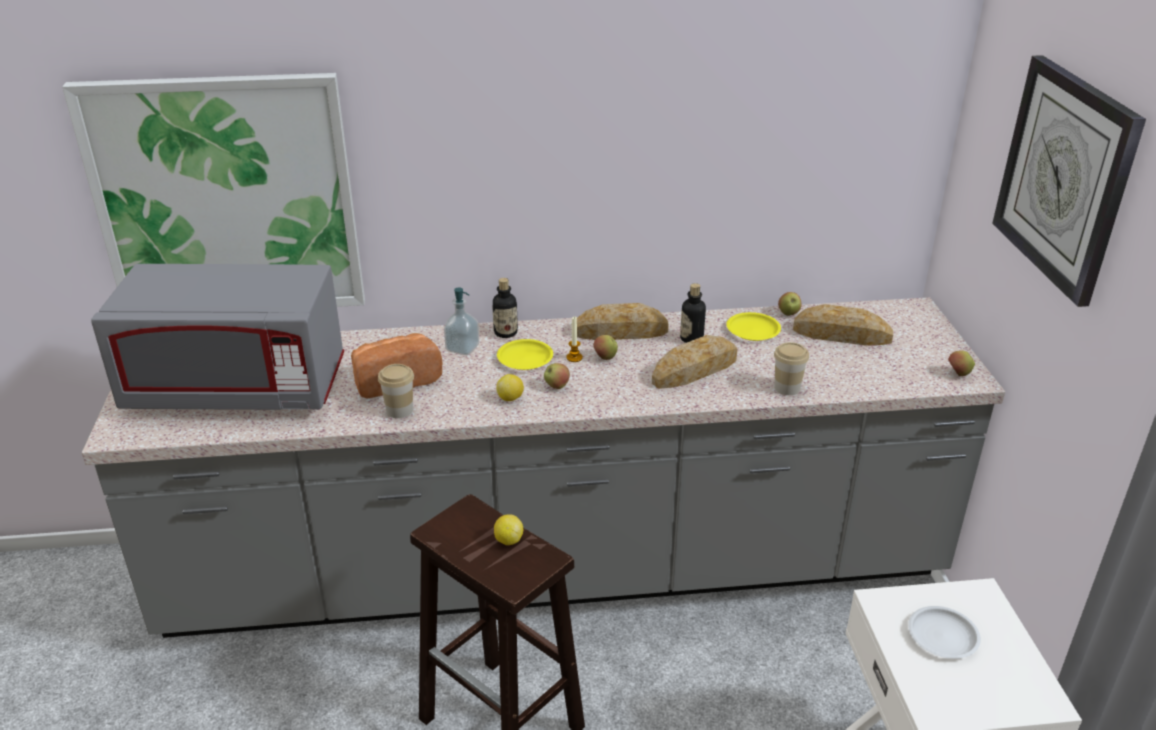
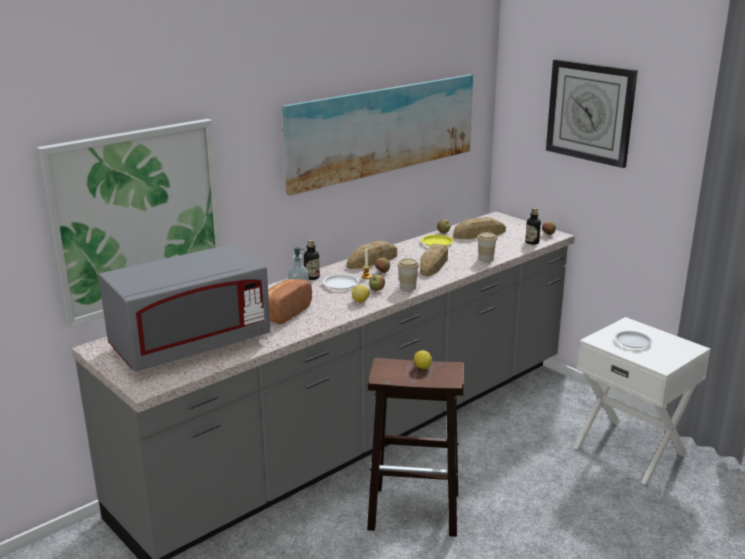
camera: 35 degrees left, 10 degrees down
(399, 410) = (308, 323): cup -> cup (407, 287)
(525, 358) = (341, 284): yellow plate -> white plate
(679, 127) = (381, 129): none -> picture
(691, 338) = (413, 254): bottle -> bottle (532, 242)

